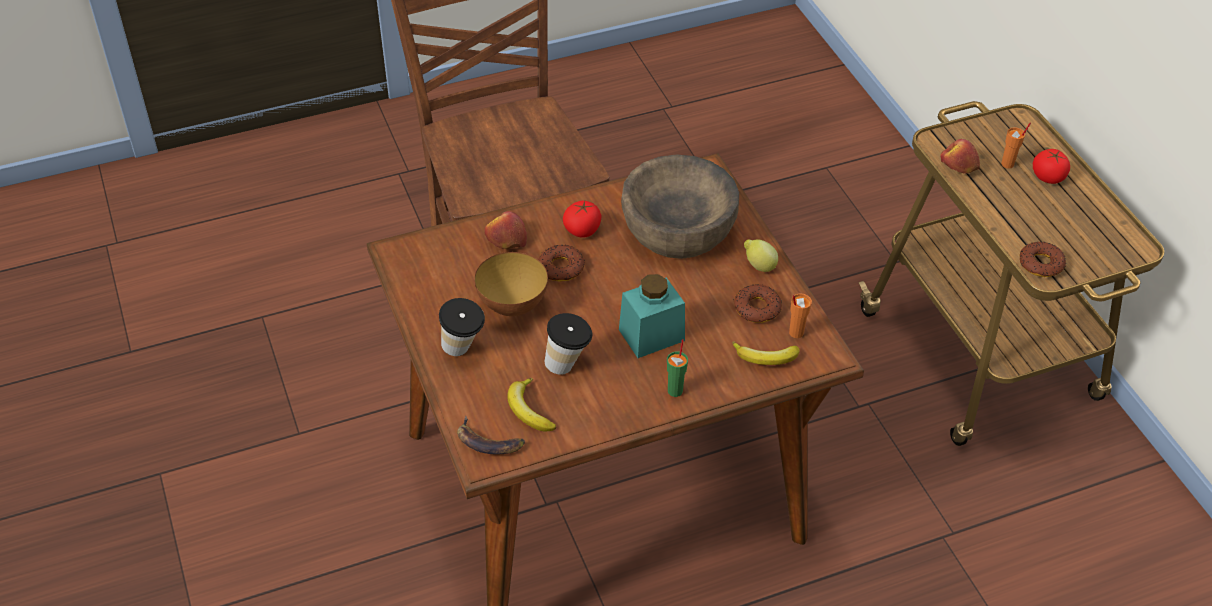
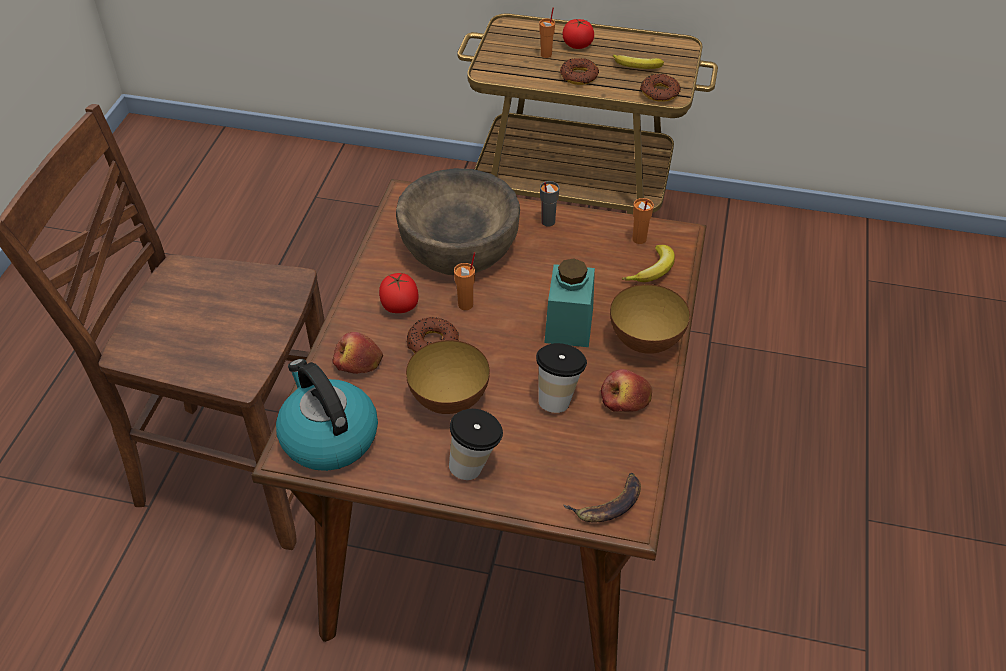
camera: 55 degrees left, 0 degrees up
(426, 261) = (328, 437): none -> kettle
(529, 410) = (592, 453): banana -> banana (637, 67)
(617, 265) = (466, 305): none -> orange cup
(675, 390) = (645, 342): green cup -> bowl
(756, 308) = (593, 247): donut -> donut (579, 76)
(759, 266) = (547, 222): lemon -> grey cup
(958, 165) = (525, 75): apple -> apple (625, 400)

